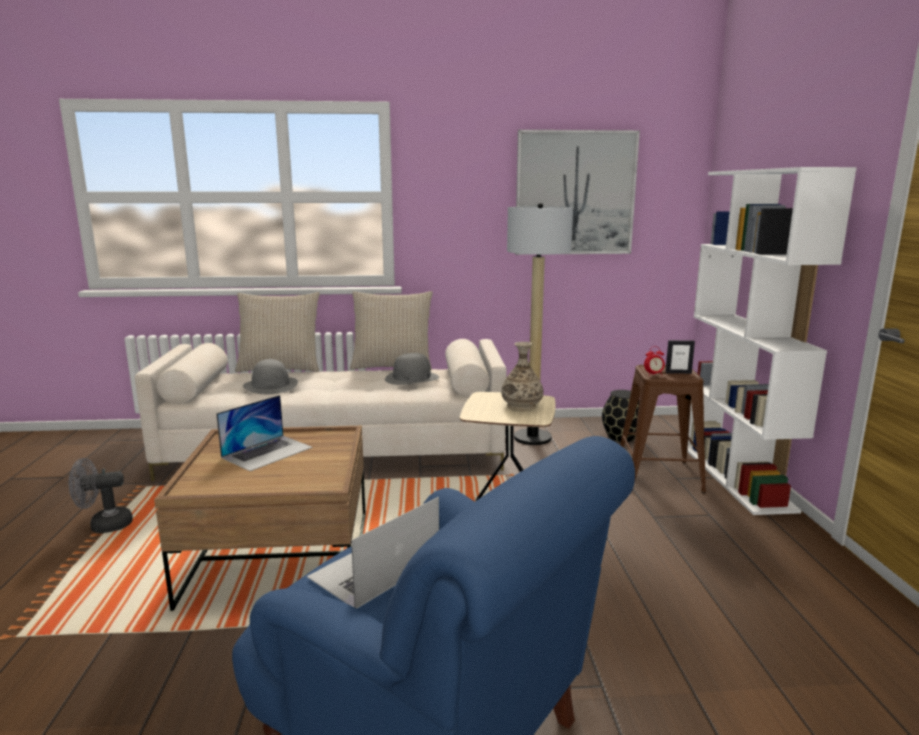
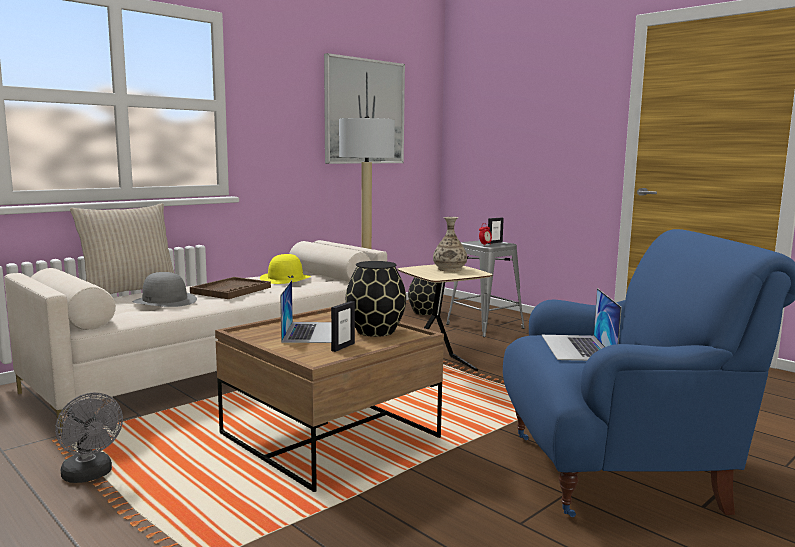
camera: 40 degrees left, 5 degrees down
(104, 525) = (90, 475): grey fan -> grey fan turned 75 degrees counterclockwise
(244, 479) = (343, 347): none -> picture frame
(313, 468) = (376, 331): none -> black vase
(339, 384) = (231, 290): none -> brown tray
(392, 366) = (241, 275): beige pillow -> none
(411, 378) = (285, 278): grey hat -> yellow hat
(658, 476) = (485, 326): brown stool -> grey stool
(735, 476) = (523, 317): white bookcase -> none

